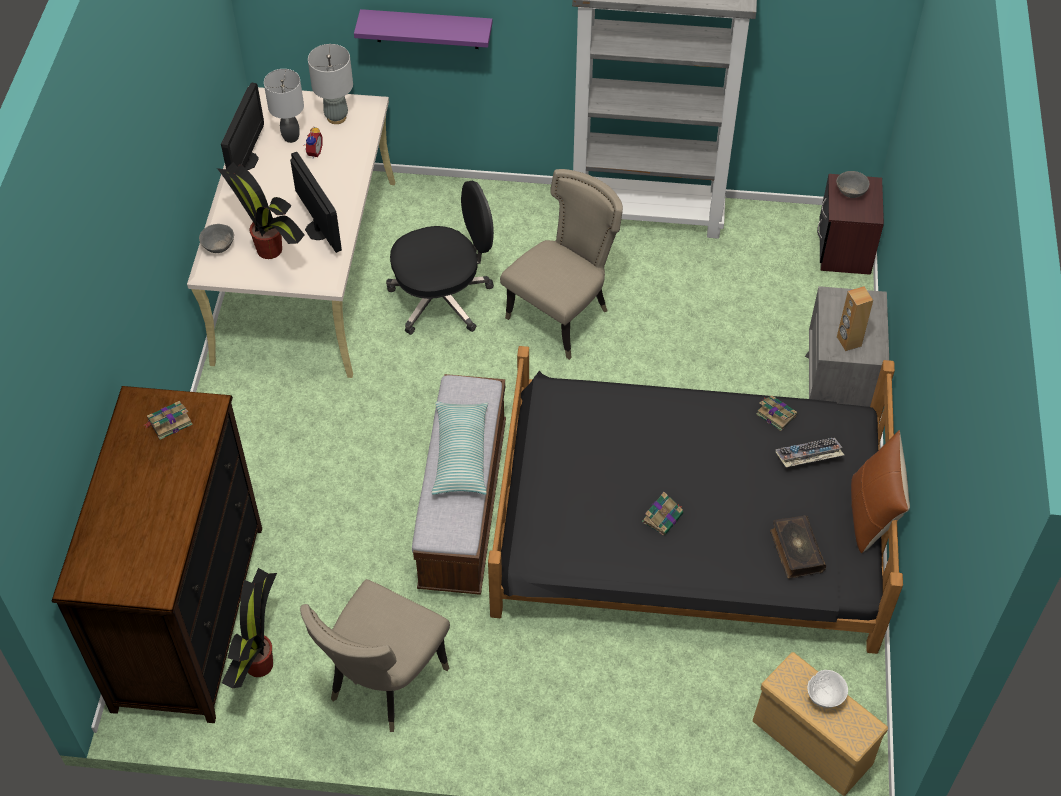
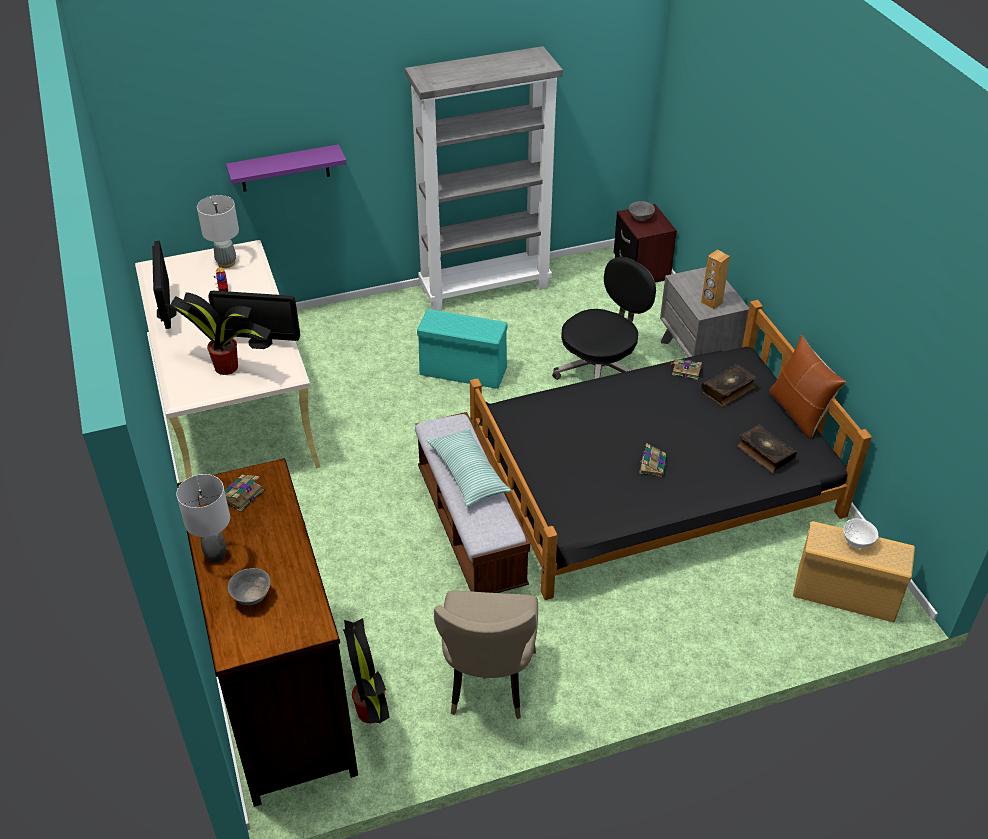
camera: 25 degrees left, 10 degrees down
(219, 248) = (180, 379): grey bowl -> grey bowl (252, 598)
(290, 137) = (195, 286): grey table lamp -> grey table lamp (215, 555)
(318, 230) = (260, 342): monitor -> monitor turned 150 degrees clockwise
(443, 298) = (361, 389): black office chair -> black office chair (600, 371)
(563, 315) = (464, 371): beige chair -> turquoise storage box
(808, 457) = (728, 390): keyboard -> book

